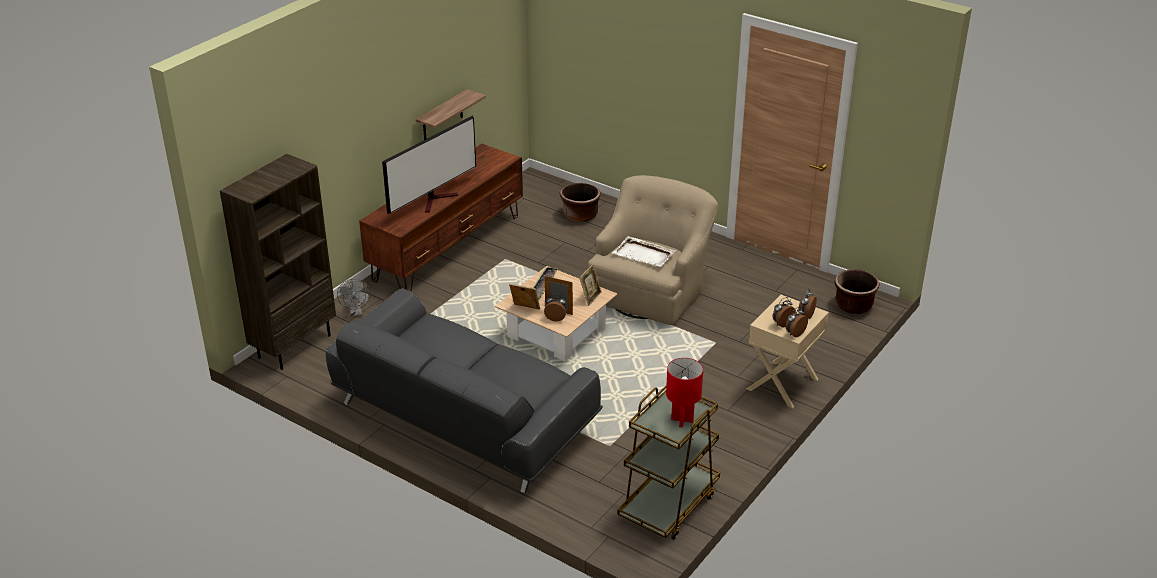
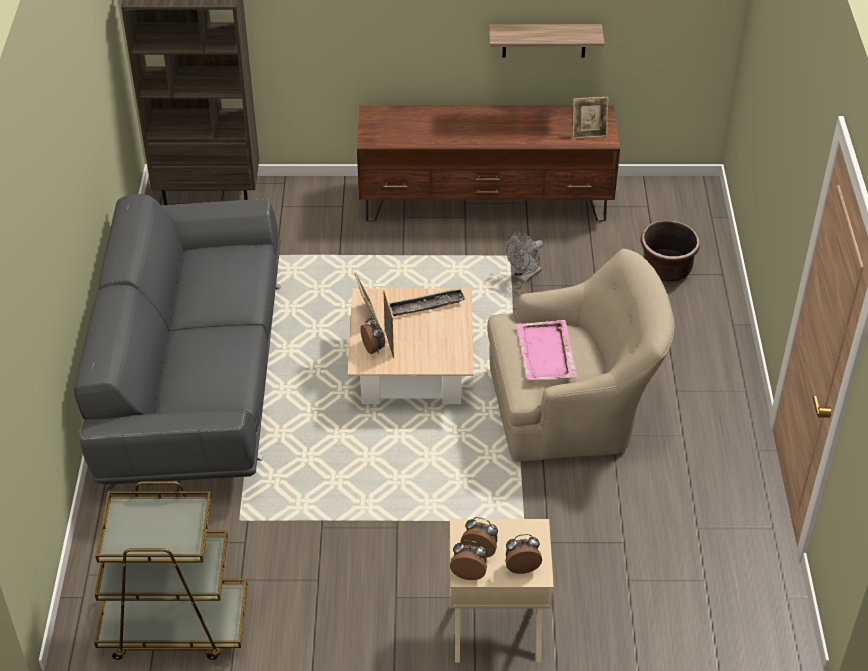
camera: 55 degrees right, 10 degrees up
(356, 313) = (301, 204): grey fan -> grey fan (525, 276)
(437, 200) = (456, 135): television -> none
(590, 297) = (442, 355): picture frame -> picture frame (588, 133)
(644, 254) = (546, 353): white tray -> pink tray
(682, 420) = (154, 538): red table lamp -> none
(854, 305) = (749, 627): brown planter -> none

